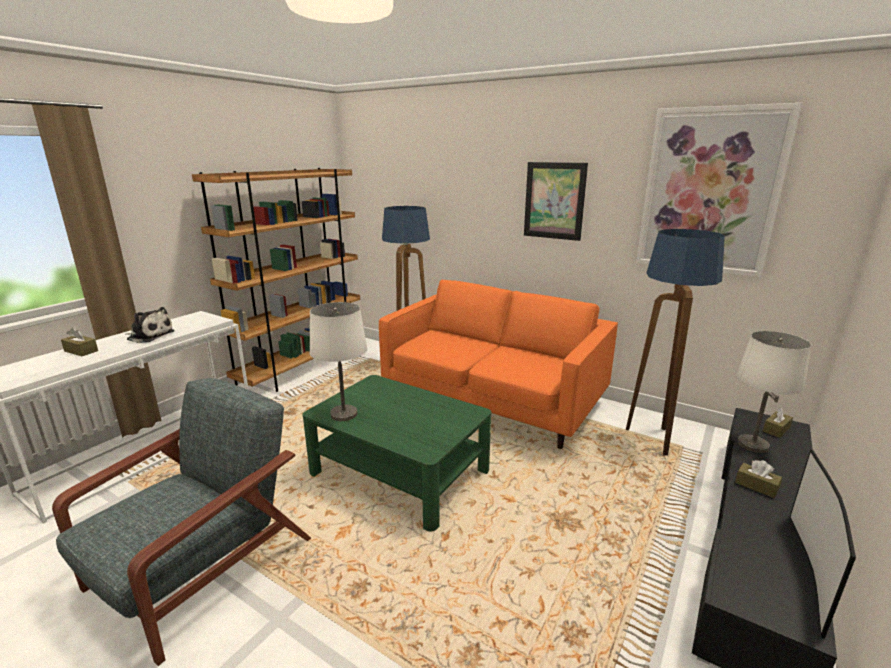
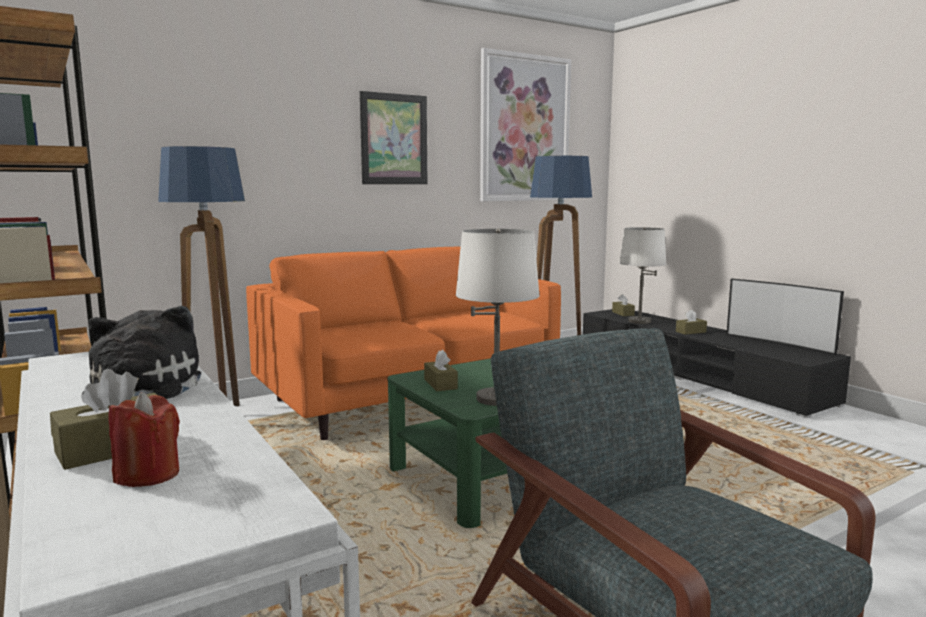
camera: 65 degrees left, 10 degrees down
(53, 361) = (148, 475): none -> red candle
(149, 336) = (139, 390): plush toy -> plush toy turned 45 degrees counterclockwise
(365, 392) = (440, 384): none -> brown tissue box

